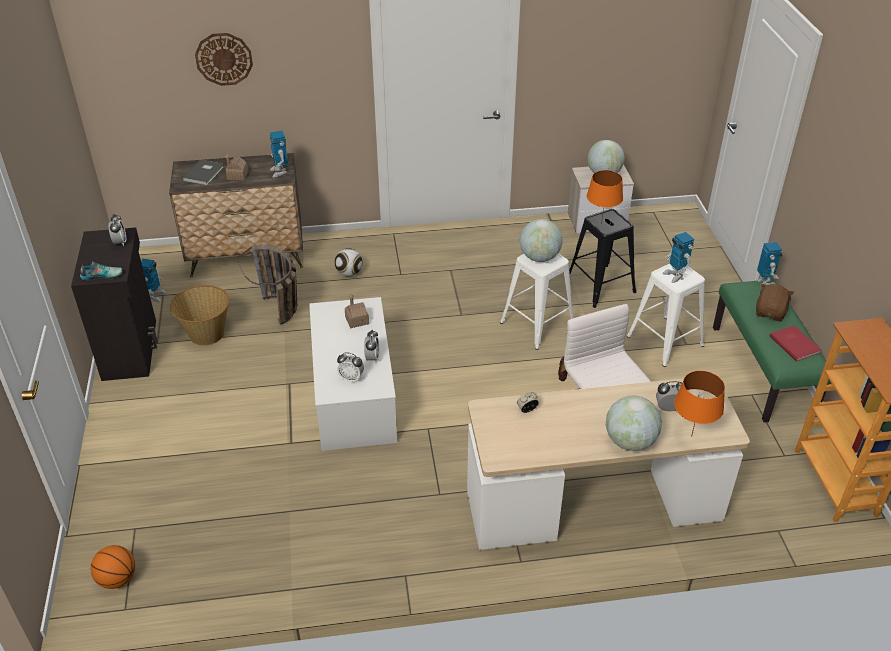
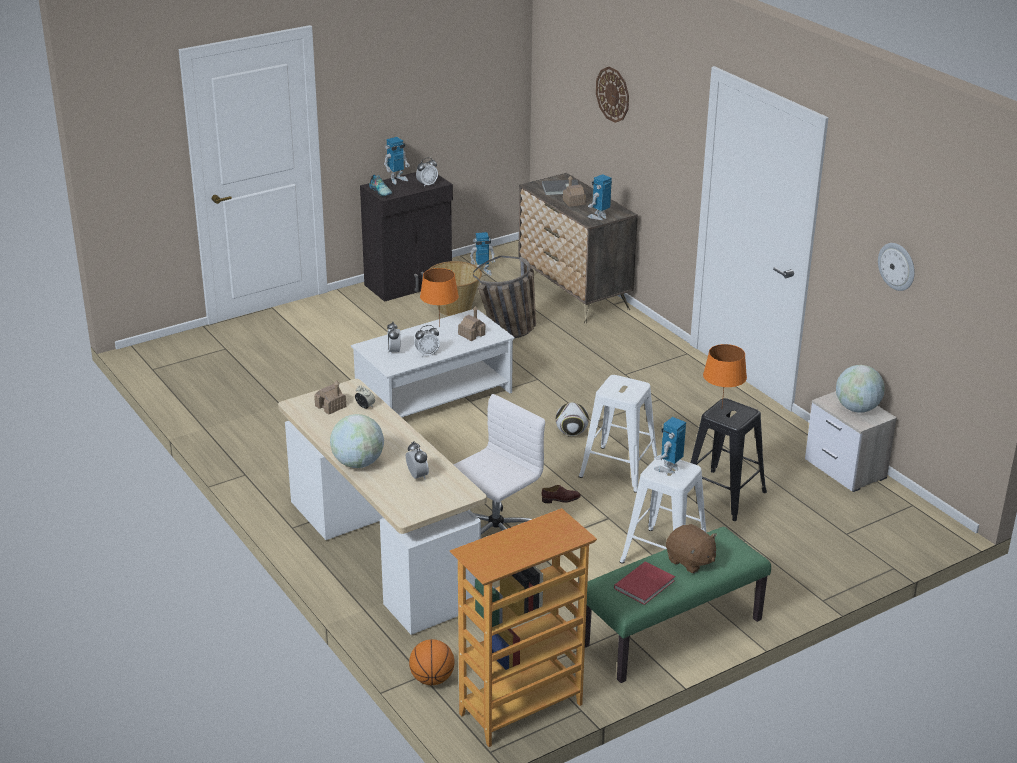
camera: 65 degrees right, 10 degrees down
(117, 579) = (176, 357): basketball -> basketball (432, 679)
(349, 273) = (599, 348): football -> football (571, 433)
(514, 433) = (330, 406): none -> toy house
(539, 257) = (623, 386): globe -> none
(611, 55) = (897, 266): none -> wall clock
(692, 436) = (387, 494): orange table lamp -> orange table lamp (440, 327)
(765, 282) = (747, 550): toy robot -> toy robot (397, 179)
(770, 313) = (690, 561): brown plush toy -> brown plush toy turned 45 degrees clockwise

